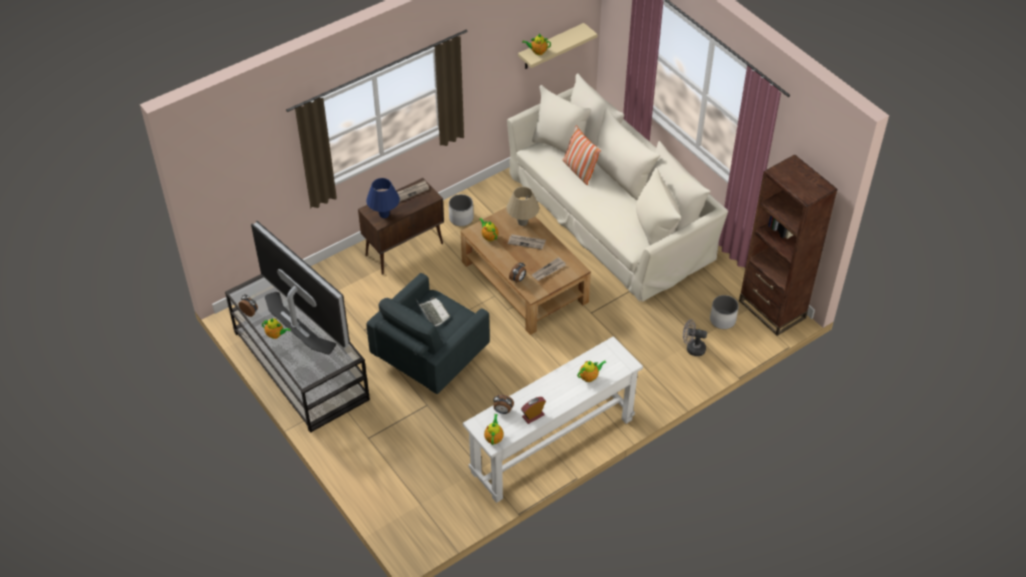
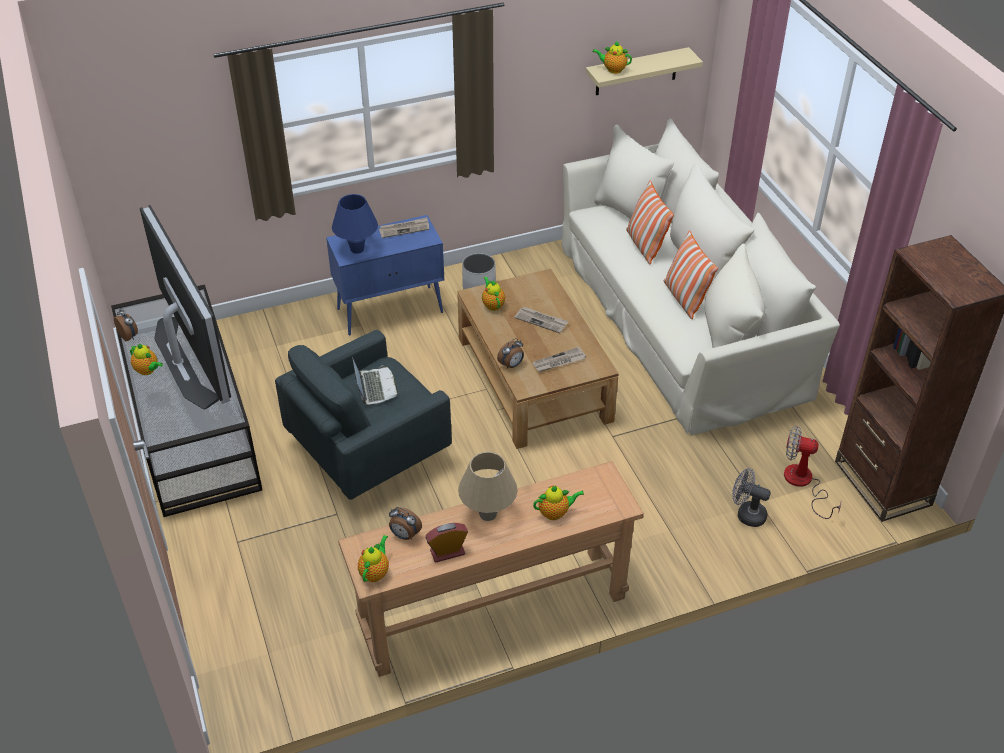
camera: 15 degrees right, 5 degrees down
(405, 249) = (391, 310): brown cabinet -> blue cabinet
(522, 222) = (545, 295): beige table lamp -> beige table lamp (488, 514)
(552, 445) = (493, 610): white console table -> brown console table
(618, 207) = (684, 299): none -> pillow
(723, 320) = (803, 483): white planter -> fan

